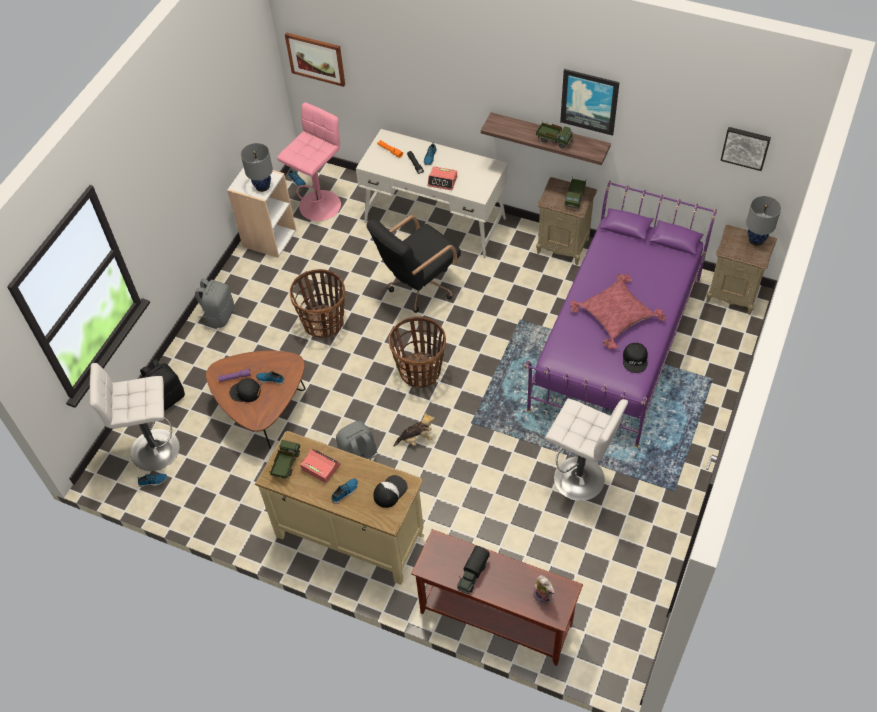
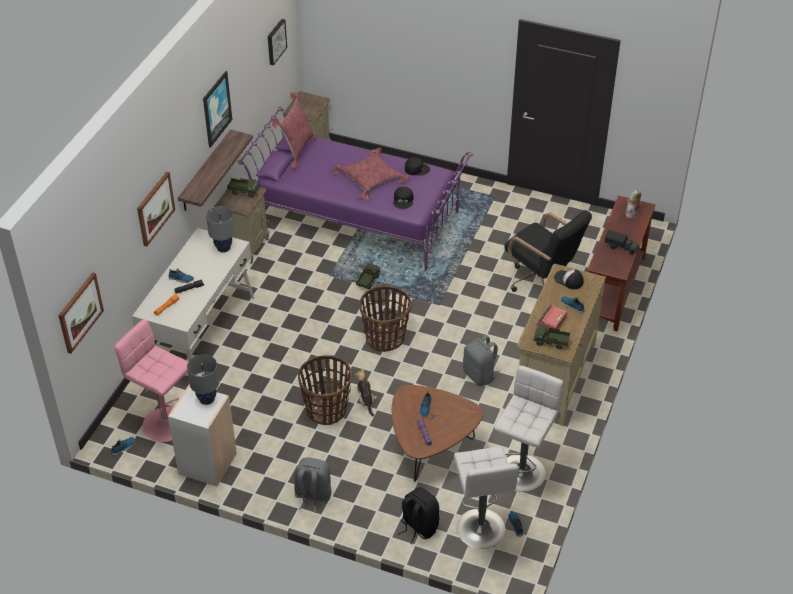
camera: 95 degrees left, 10 degrees down
(245, 392) = (441, 424): black cap -> black cap (403, 200)
(416, 439) = (457, 339): plush toy -> plush toy (365, 400)
(419, 289) = (289, 342): black office chair -> black office chair (541, 284)
(442, 181) = (215, 269): alarm clock -> none
(449, 86) = (155, 208): none -> picture
(554, 140) = (222, 160): toy truck -> toy truck (368, 282)
(579, 479) = (489, 244): white stool -> white stool (522, 472)
(656, 243) = (295, 153): none -> red pillow
(756, 240) = (301, 100): grey table lamp -> grey table lamp (223, 248)

